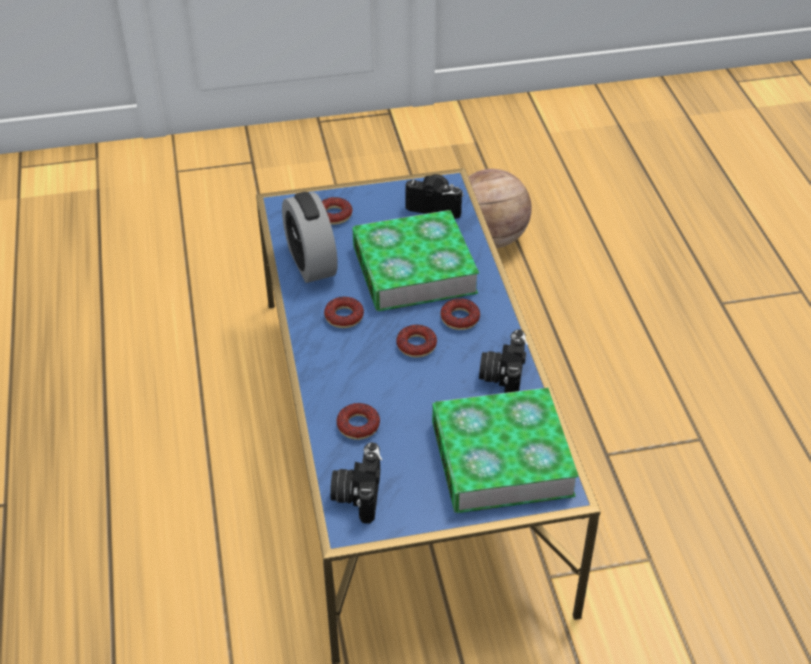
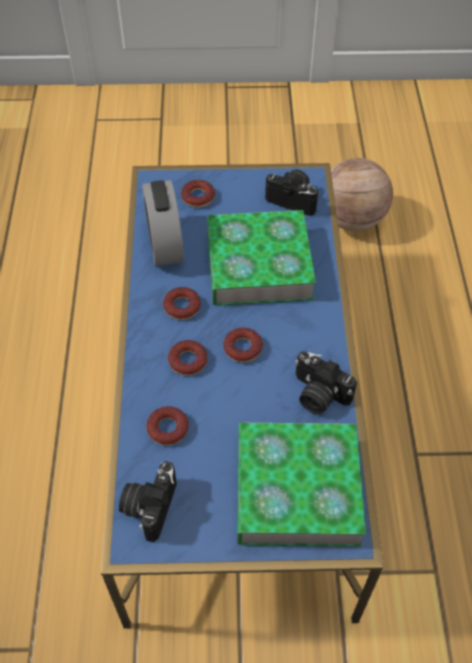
camera: 10 degrees right, 10 degrees up
(460, 318) = (290, 324): donut -> donut (188, 361)
(502, 376) = (317, 395): camera -> camera turned 75 degrees counterclockwise

